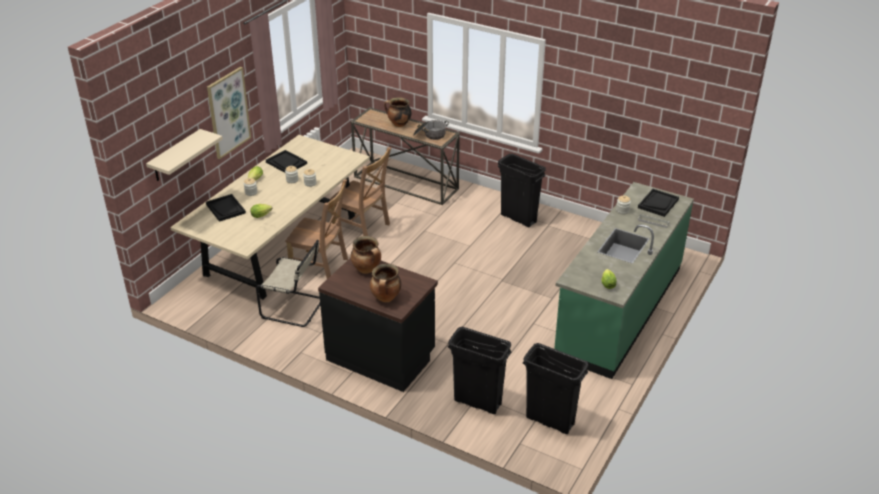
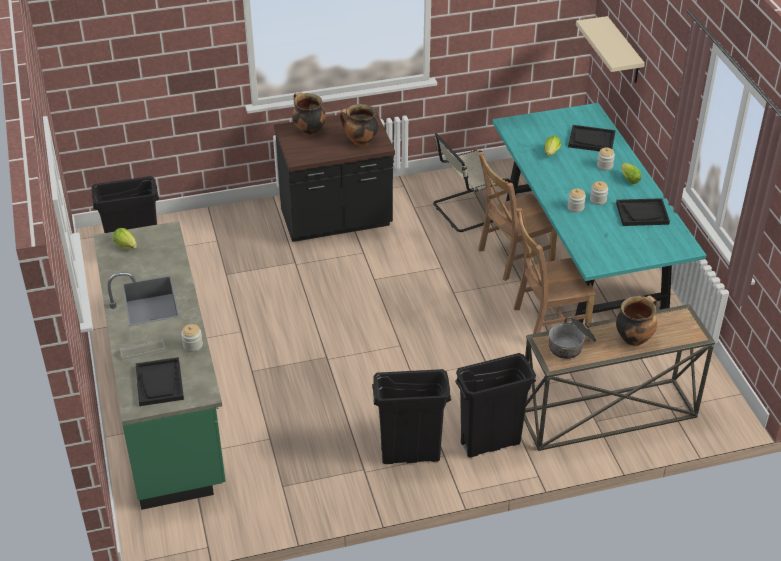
camera: 135 degrees right, 5 degrees up
(228, 112) = (667, 94): picture -> none
(281, 246) = (583, 252): beige dining table -> turquoise dining table
(477, 402) = (211, 236): black trash can -> black trash can (491, 443)

